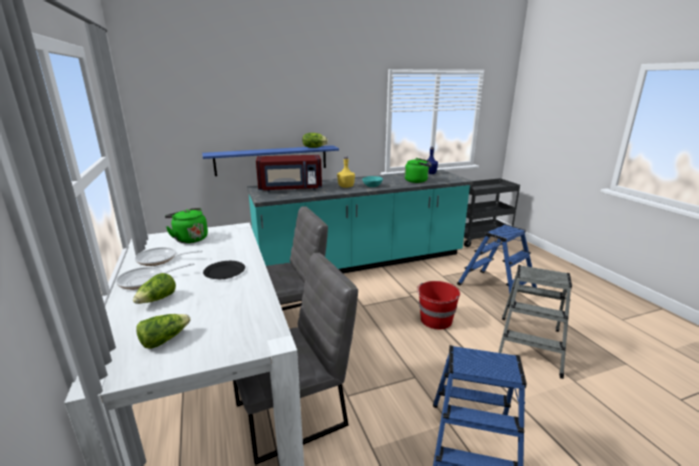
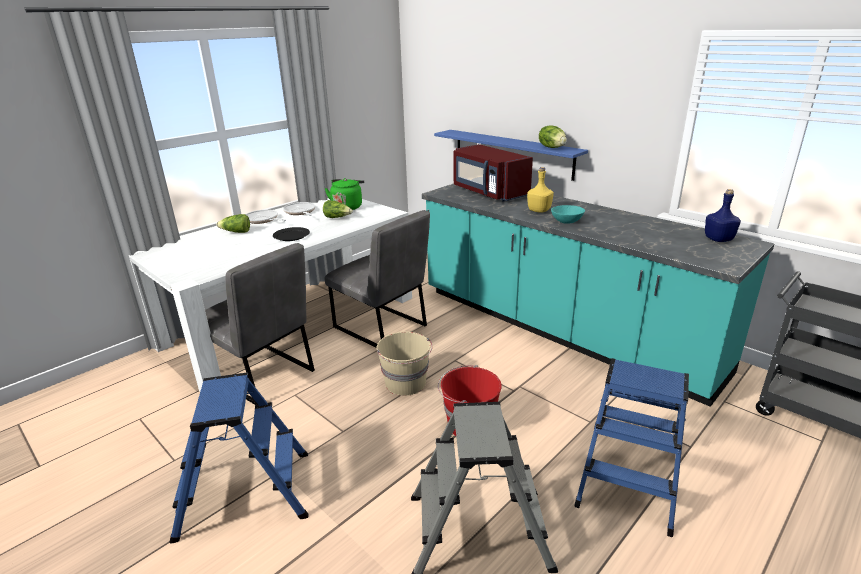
camera: 65 degrees right, 5 degrees up
(164, 340) = (185, 250): lettuce -> lettuce (337, 217)
(374, 332) = (406, 383): none -> beige bucket
(417, 181) = (648, 239): green kettle -> none

